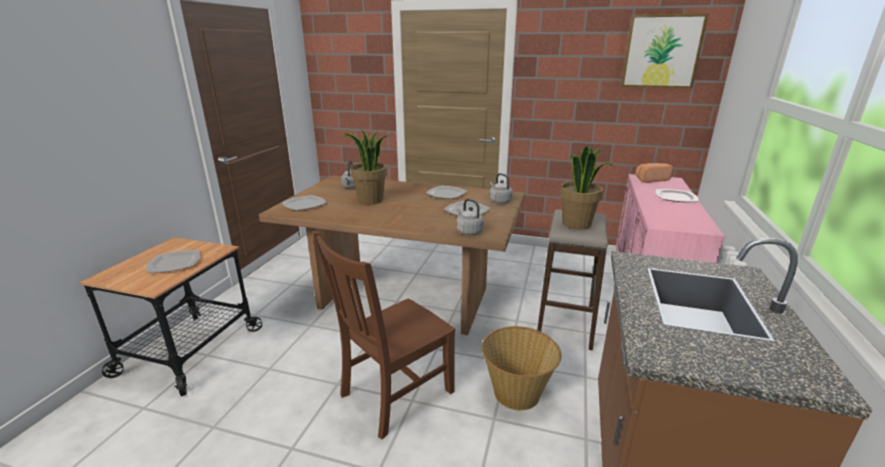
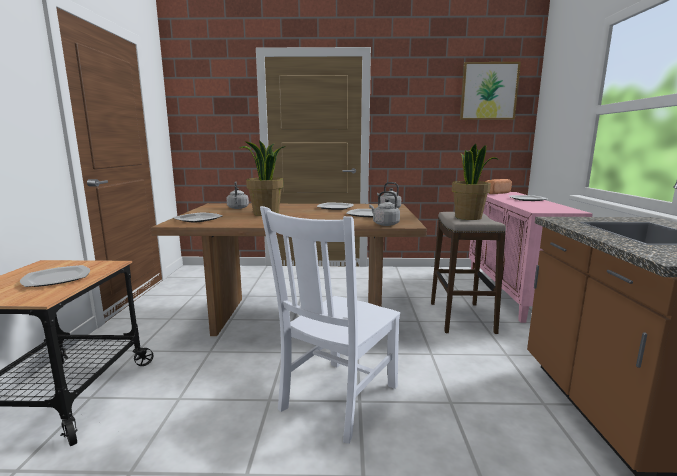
camera: 15 degrees left, 10 degrees down
(393, 395) = (337, 399): brown chair -> white chair
(517, 392) = (456, 376): basket -> none

